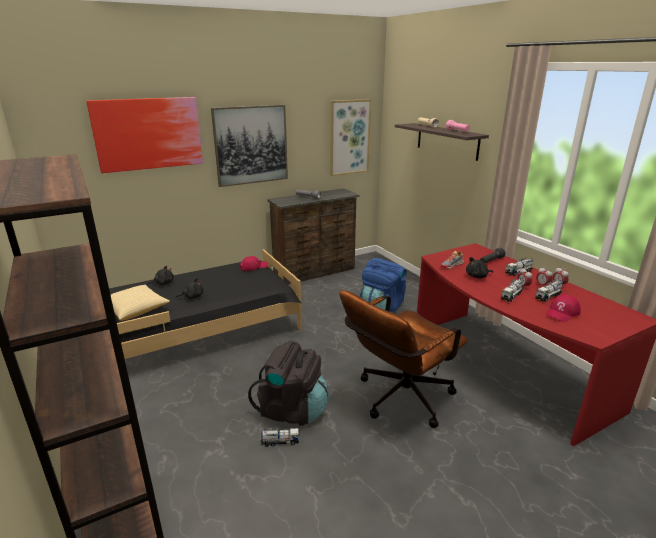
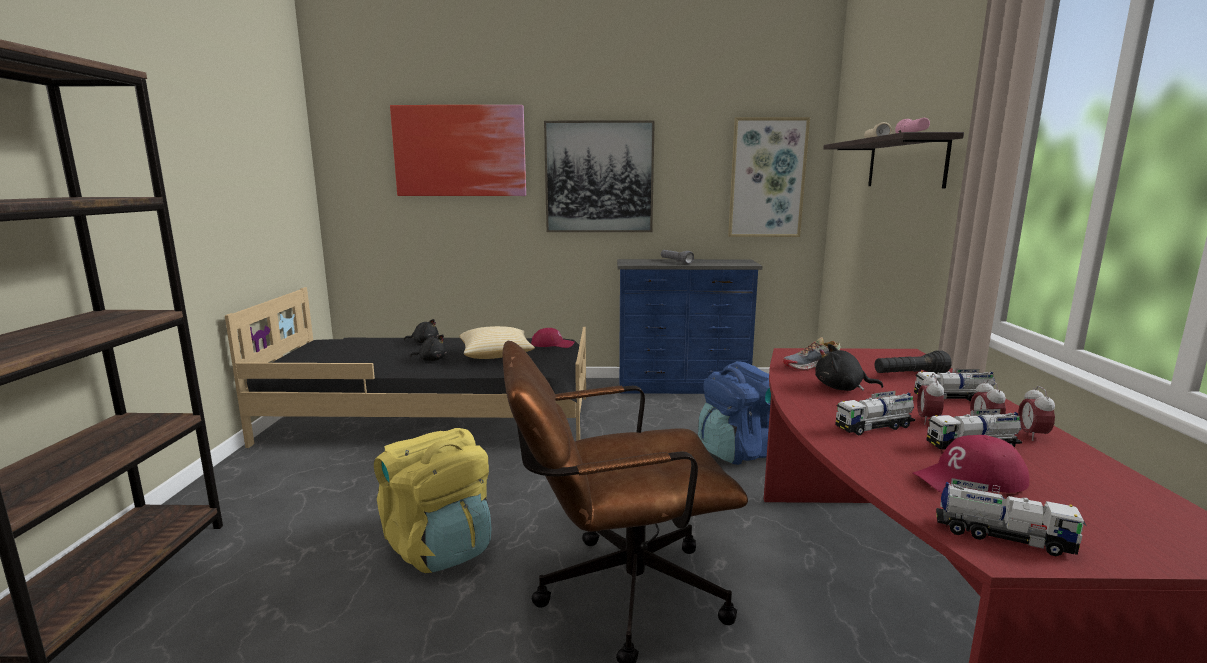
camera: 30 degrees right, 10 degrees down
(135, 310) = (354, 360): pillow -> pillow (496, 355)
(280, 442) = (370, 584): toy truck -> toy truck (1002, 537)
(292, 410) = (439, 547): black backpack -> yellow backpack
(315, 272) = (683, 387): brown dresser -> blue dresser

